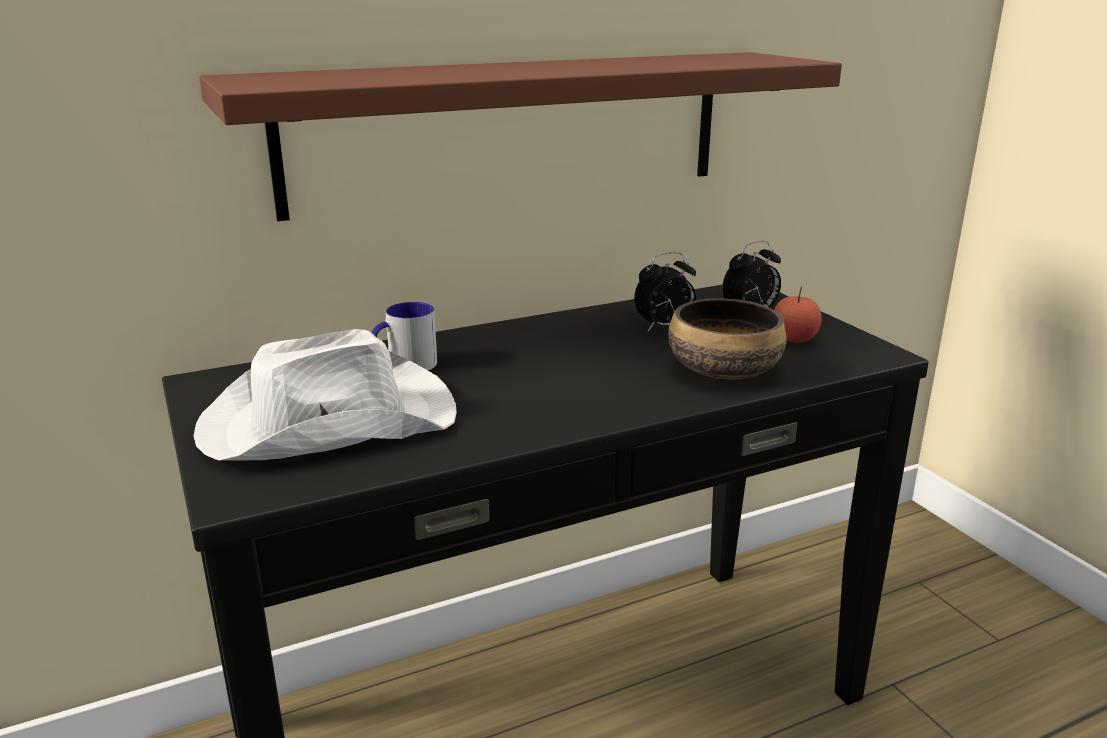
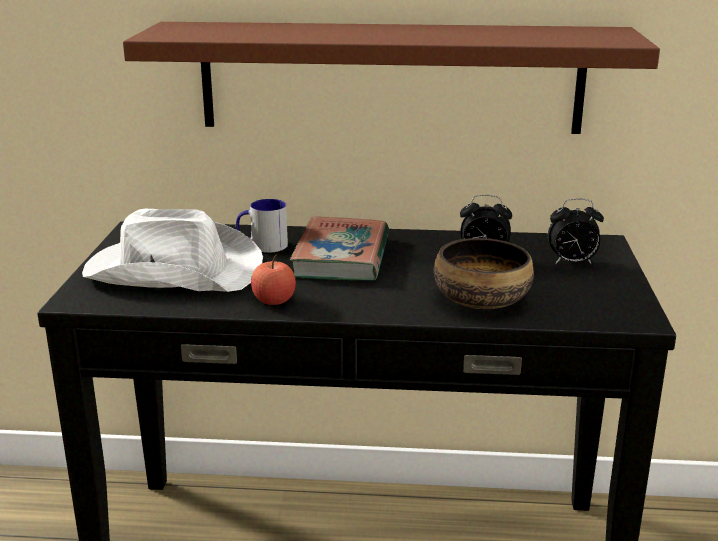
camera: 30 degrees right, 0 degrees up
(516, 358) = (342, 257): none -> book
(794, 339) = (578, 290): apple -> apple (274, 301)

